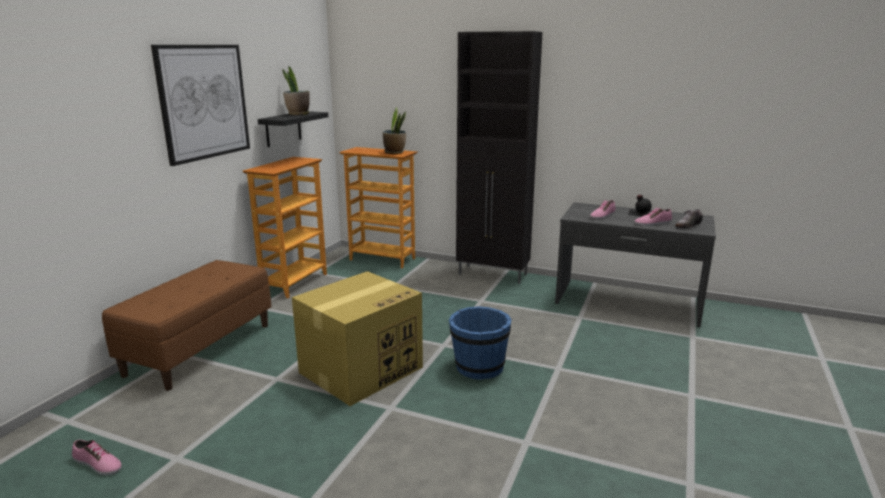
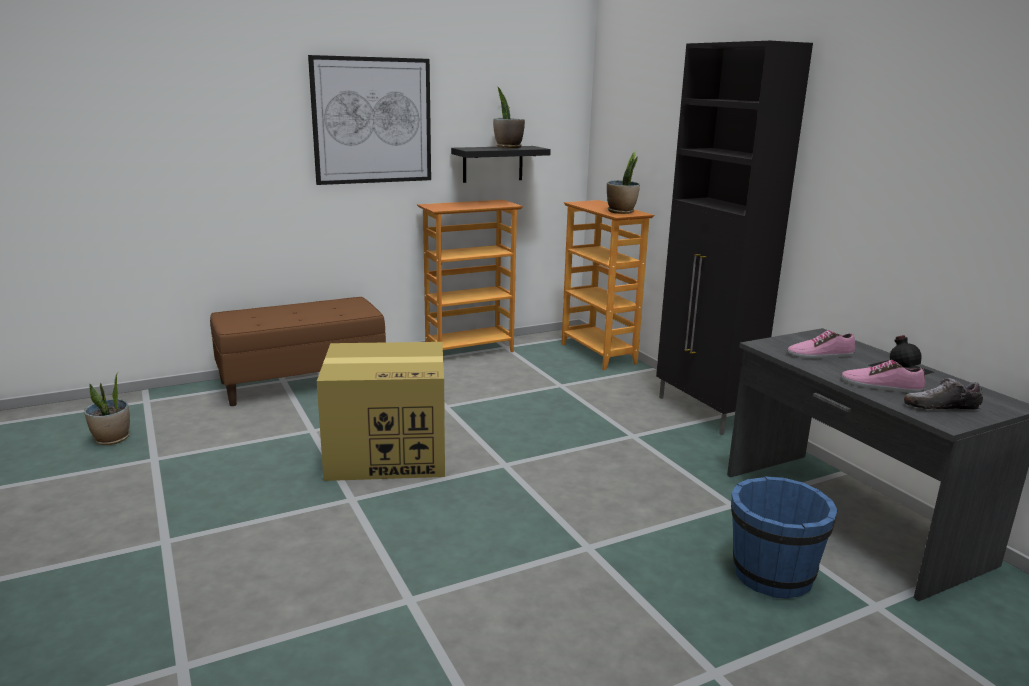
camera: 40 degrees right, 0 degrees up
(97, 464) = (112, 439): shoe -> potted plant
(479, 367) = (499, 503): blue bucket -> blue bucket (771, 575)

